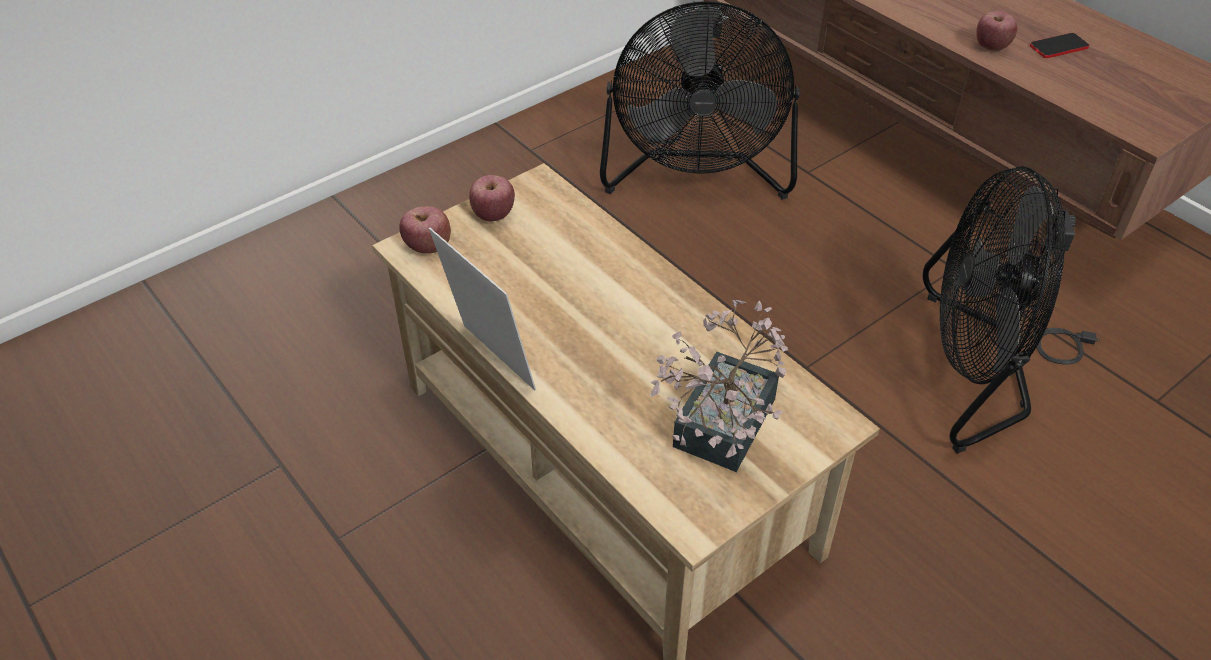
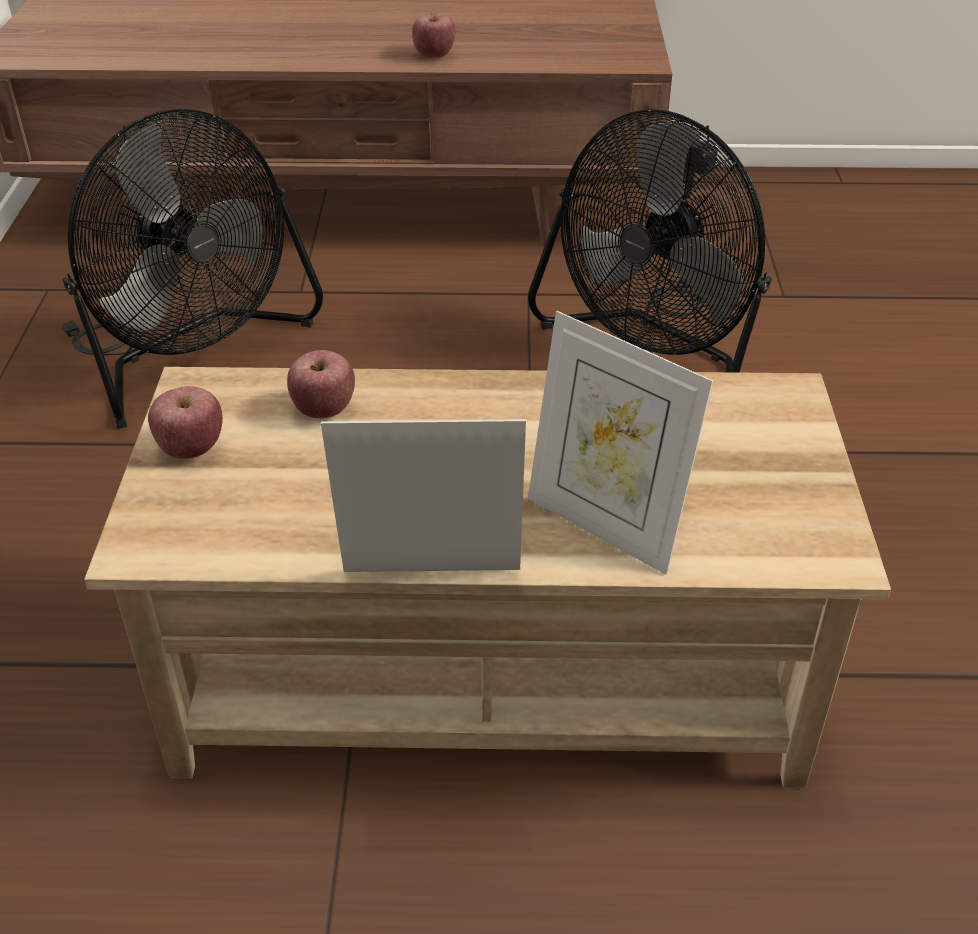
camera: 50 degrees left, 5 degrees down
(428, 247) = (164, 530): apple -> apple (324, 410)
(607, 405) = (605, 525): none -> picture frame
(717, 432) = (726, 471): potted plant -> none
(1058, 47) = (483, 33): phone -> none

